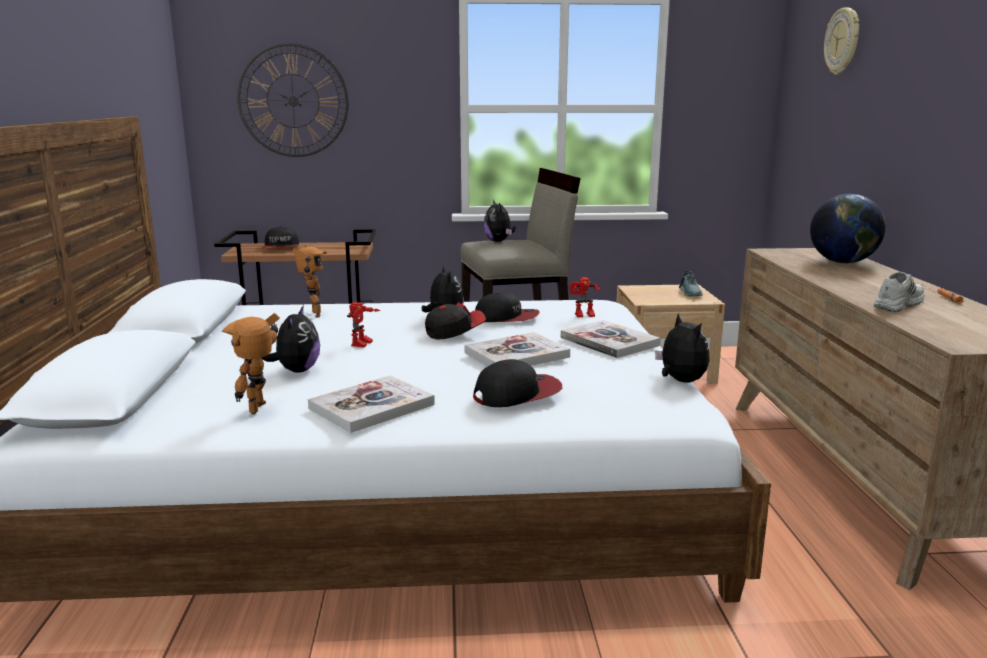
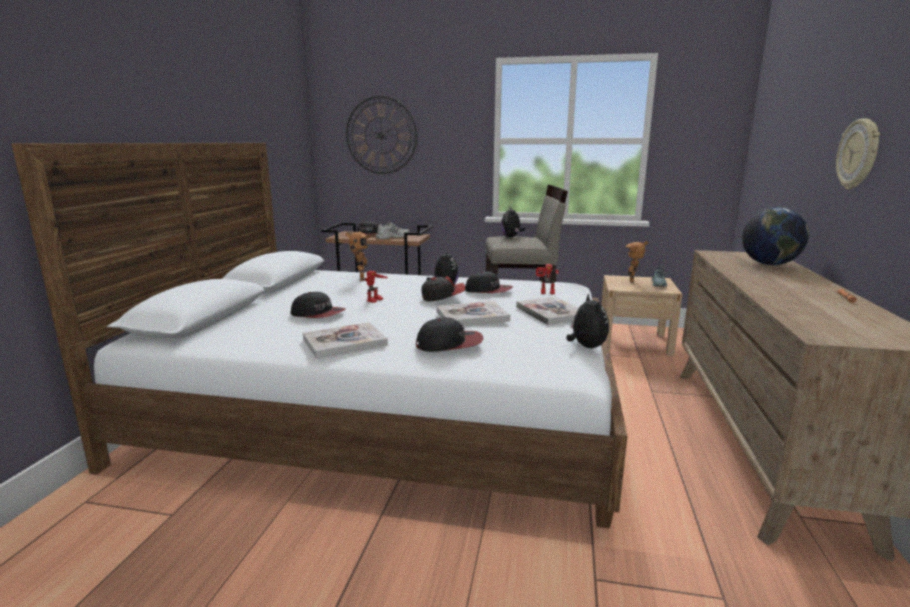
camera: 15 degrees right, 0 degrees up
(262, 409) = (275, 336): toy robot -> toy robot (633, 281)
(296, 370) = (318, 314): plush toy -> cap
(843, 41) = (794, 82): wall clock -> wall clock (859, 154)
(897, 304) = (790, 299): white shoe -> white shoe (392, 237)

